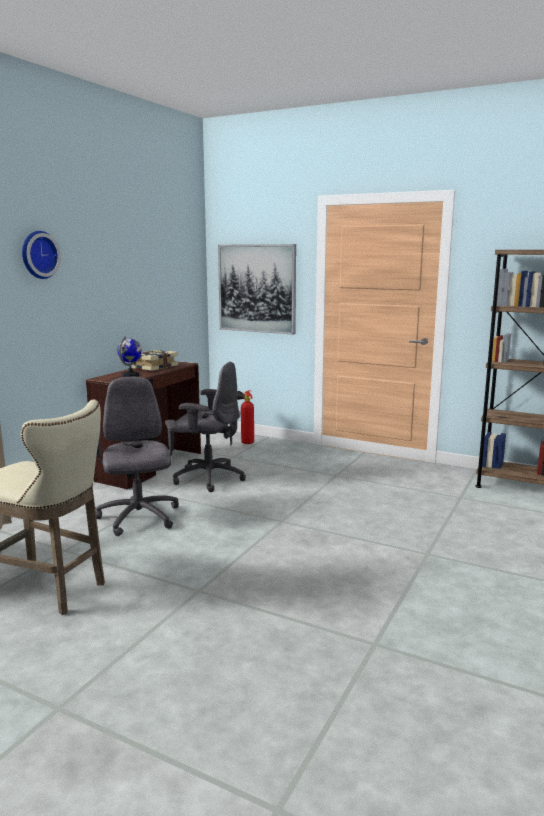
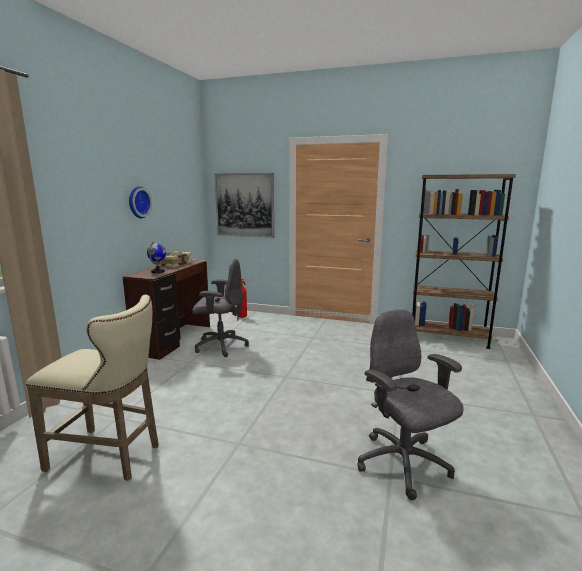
camera: 10 degrees left, 0 degrees up
(38, 255) = (81, 177): wall clock -> wall clock (138, 202)
(138, 518) = (174, 383): grey office chair -> grey office chair (403, 465)

